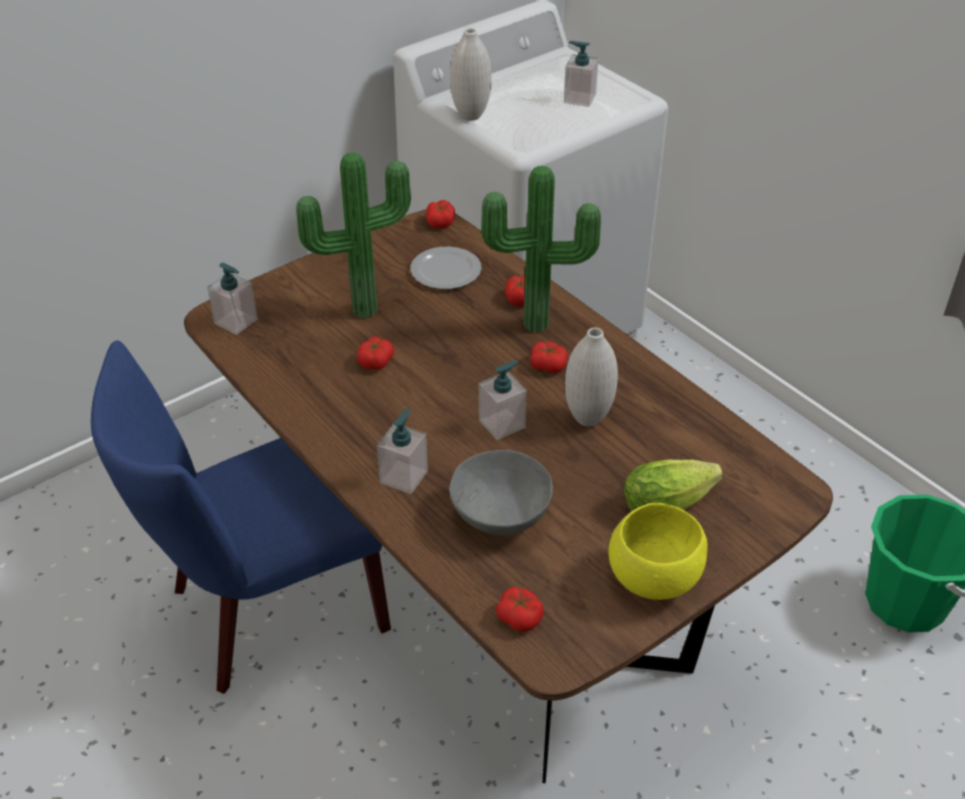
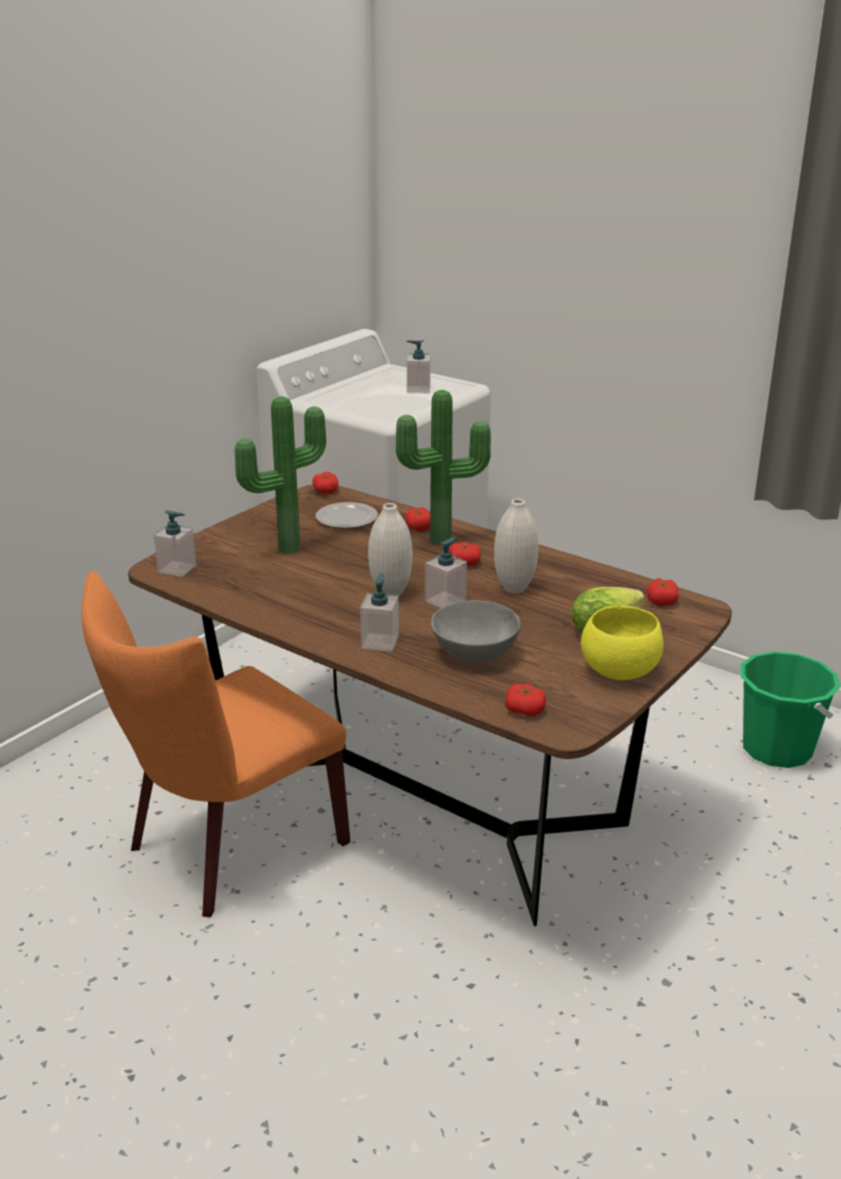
camera: 15 degrees left, 15 degrees down
(265, 612) = (226, 849): blue chair -> orange chair
(375, 361) = (316, 578): tomato -> tomato (661, 601)
(470, 116) = (334, 406): white vase -> white vase (390, 593)

